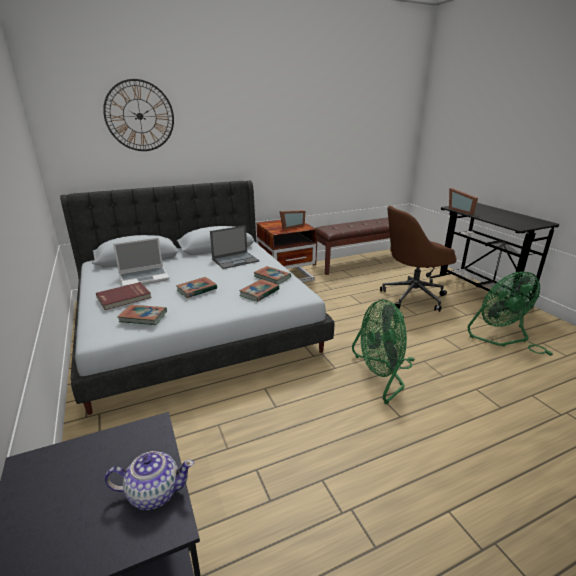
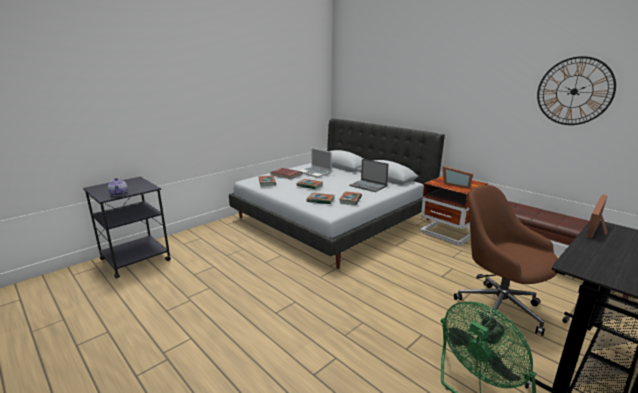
camera: 70 degrees right, 5 degrees down
(139, 116) = (380, 75): wall clock -> wall clock (574, 91)
(383, 374) = (325, 300): green fan -> none

